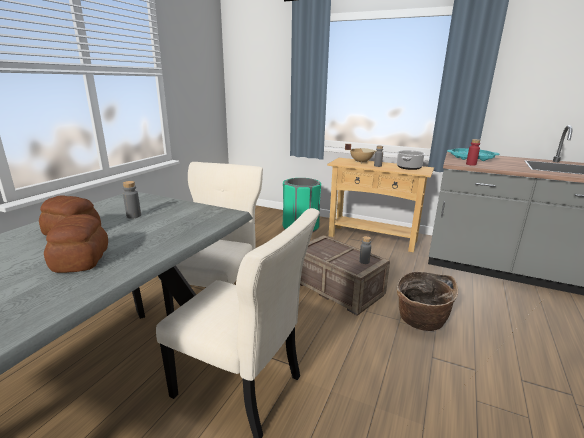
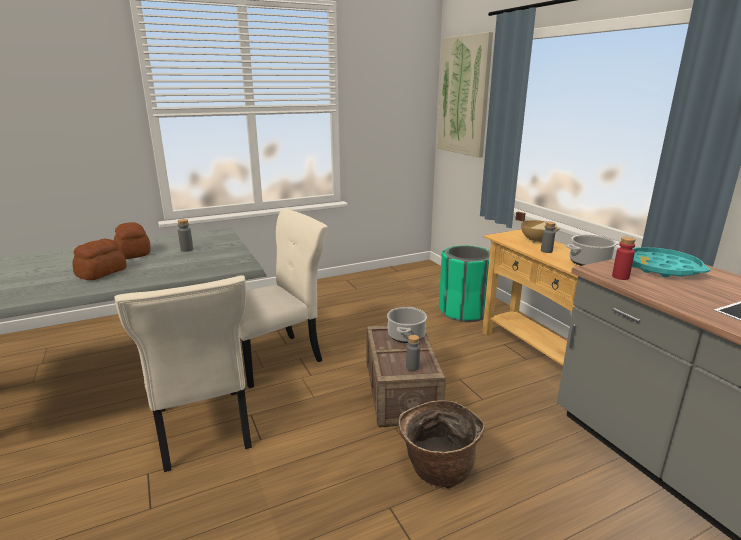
camera: 40 degrees right, 0 degrees up
(255, 65) = (464, 96): none -> picture
(328, 245) = (406, 336): none -> cooking pot

